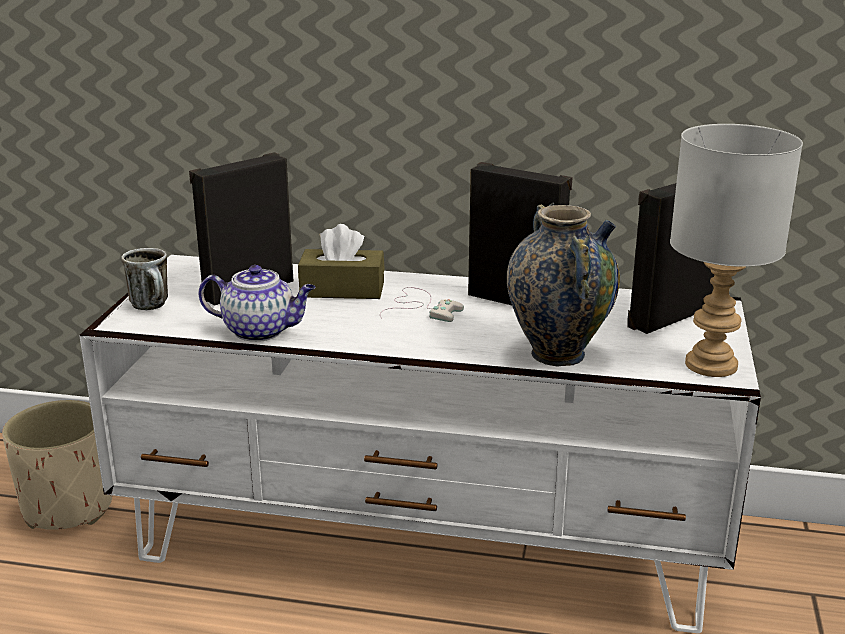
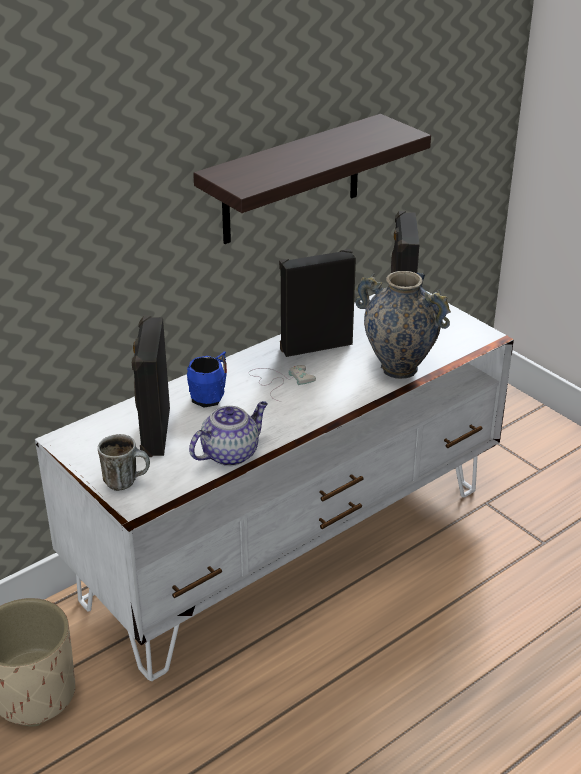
camera: 50 degrees left, 10 degrees up
(342, 290) = (211, 396): brown tissue box -> blue mug
(547, 75) = (291, 180): none -> shelf
(710, 364) = (466, 332): grey table lamp -> none

